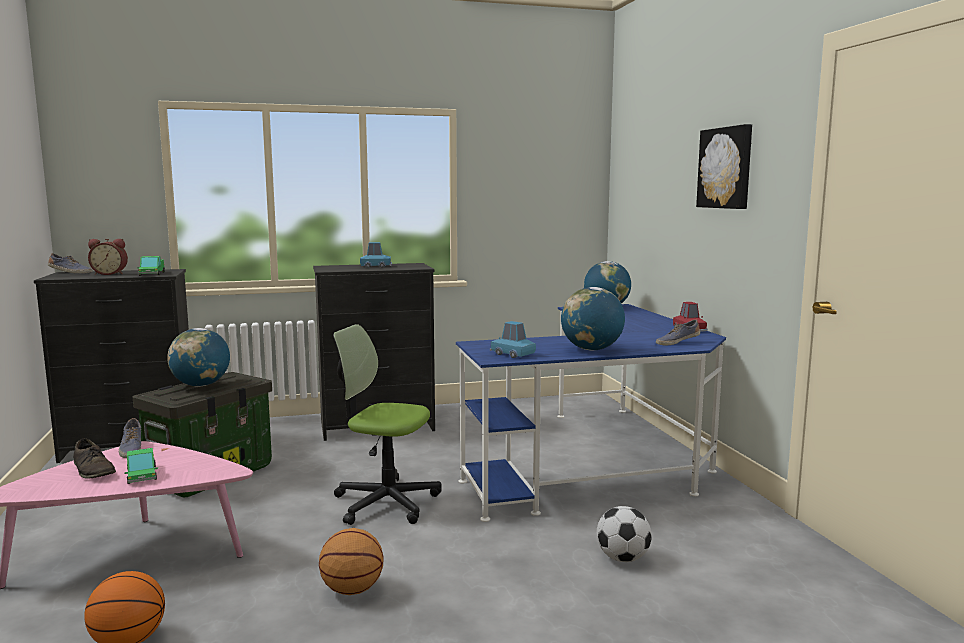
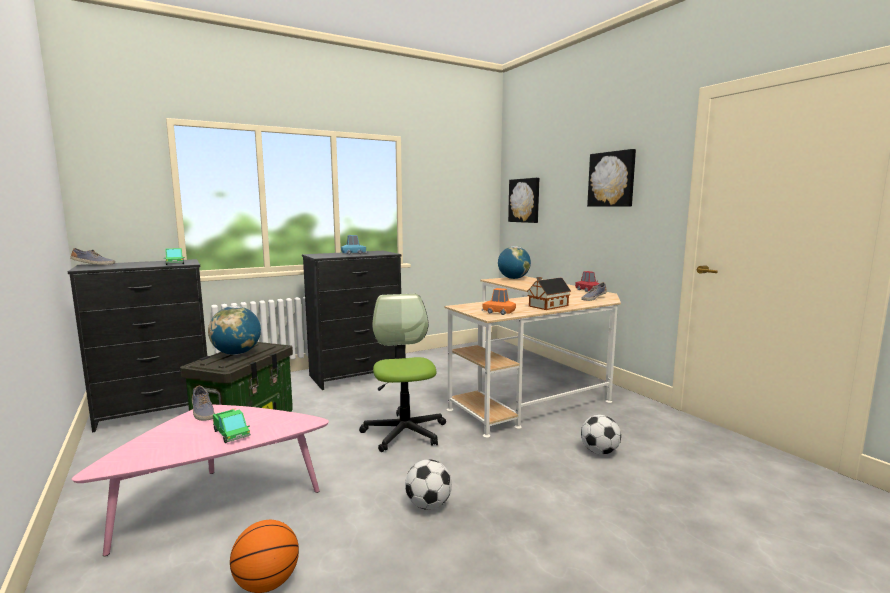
camera: 15 degrees left, 0 degrees up
(93, 470) = (181, 434): brown shoe -> none
(110, 274) = (135, 264): alarm clock -> none
(352, 590) = (428, 505): basketball -> football
(386, 502) = (404, 432): office chair -> office chair turned 75 degrees clockwise
(512, 354) = (498, 312): blue toy car -> orange toy car
(591, 349) = (547, 306): globe -> toy house
(603, 462) = (535, 386): blue desk -> beige desk
(633, 195) = (525, 200): none -> picture

